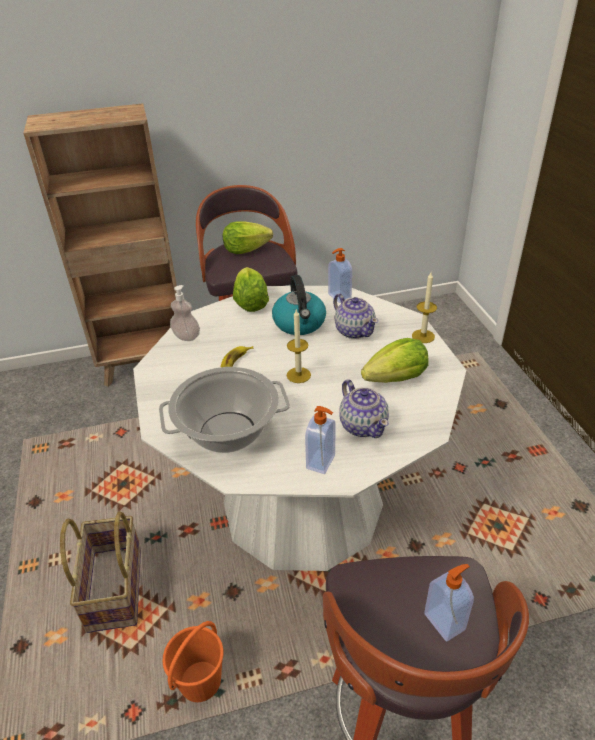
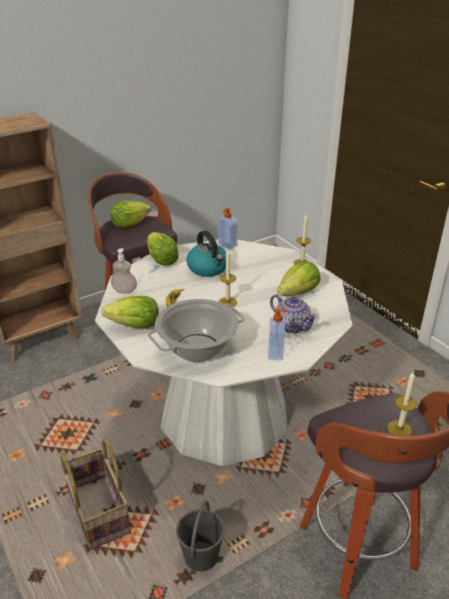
camera: 20 degrees left, 5 degrees down
(172, 386) = (135, 326): none -> lettuce
(200, 682) = (201, 557): orange bucket -> grey bucket
(354, 330) = (251, 267): teapot -> none
(445, 621) = (399, 429): soap dispenser -> candle

